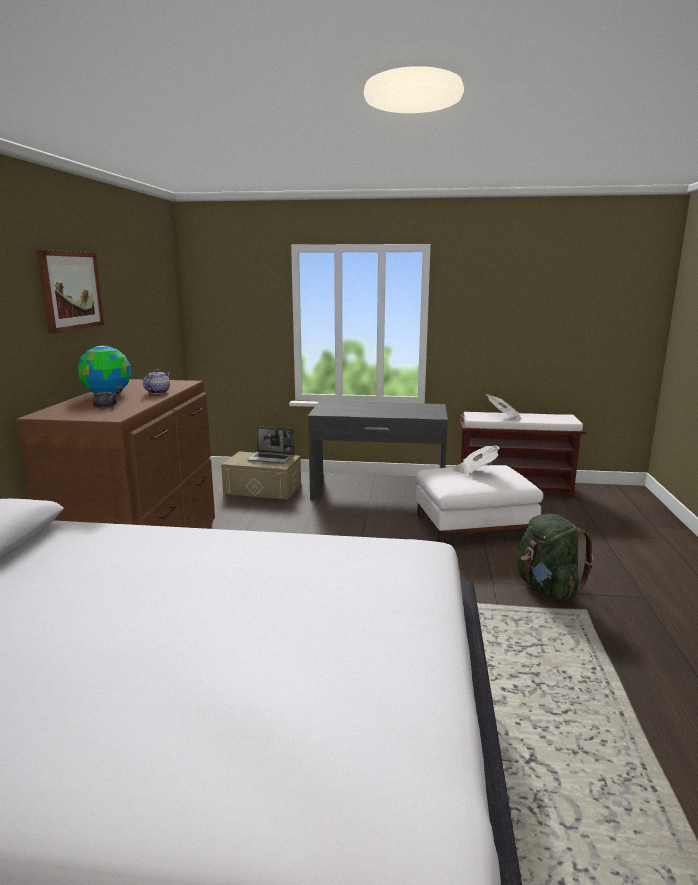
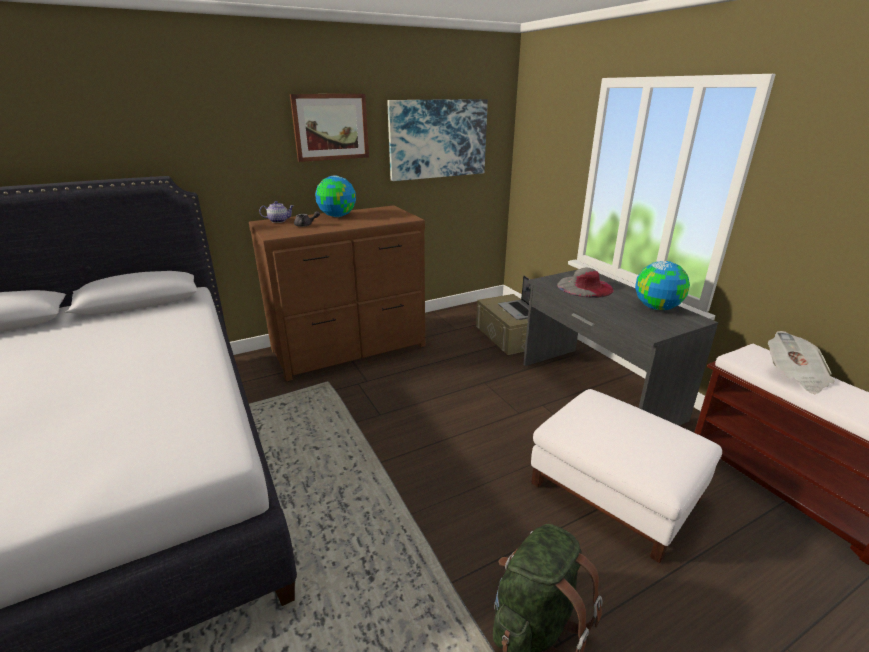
camera: 55 degrees right, 10 degrees up
(142, 303) = (438, 139): none -> picture
(158, 392) = (363, 222): teapot -> teapot (279, 221)
(349, 409) = (584, 287): none -> grey hat
(408, 406) = (657, 307): none -> globe
(475, 470) = (635, 425): newspaper -> none

